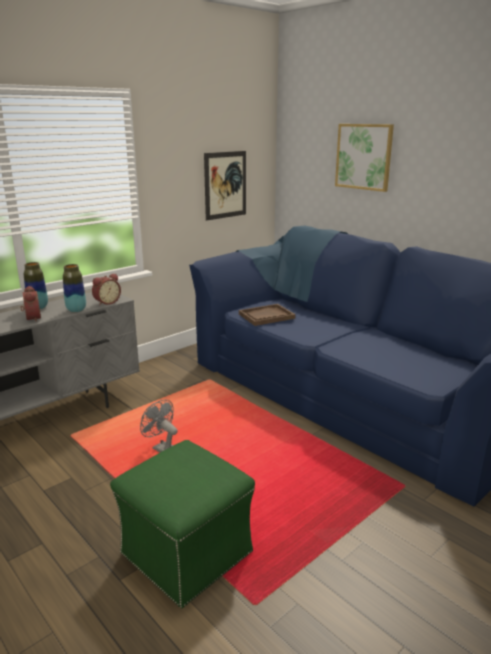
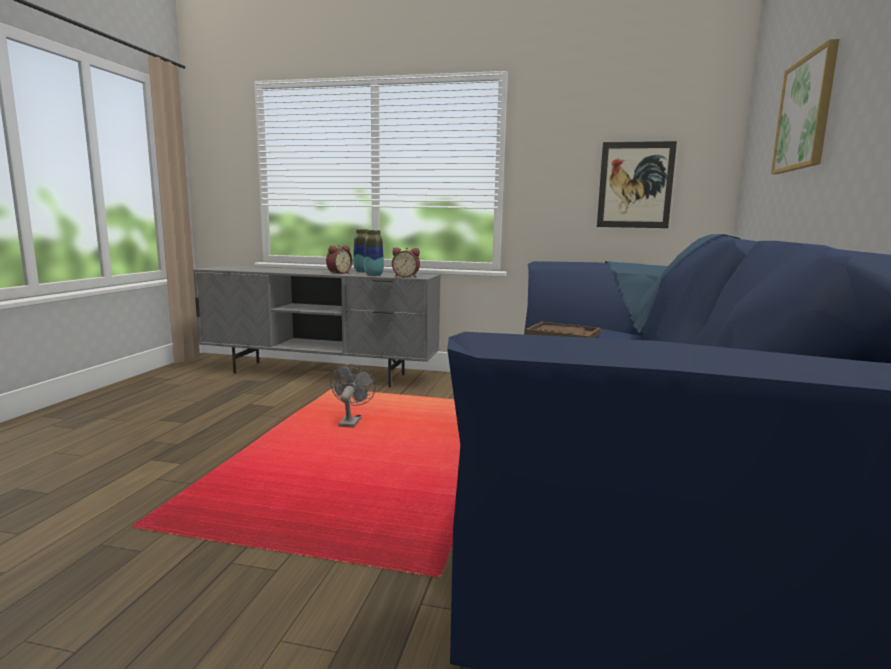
camera: 55 degrees right, 10 degrees down
(185, 552) = (200, 473): green ottoman -> none

